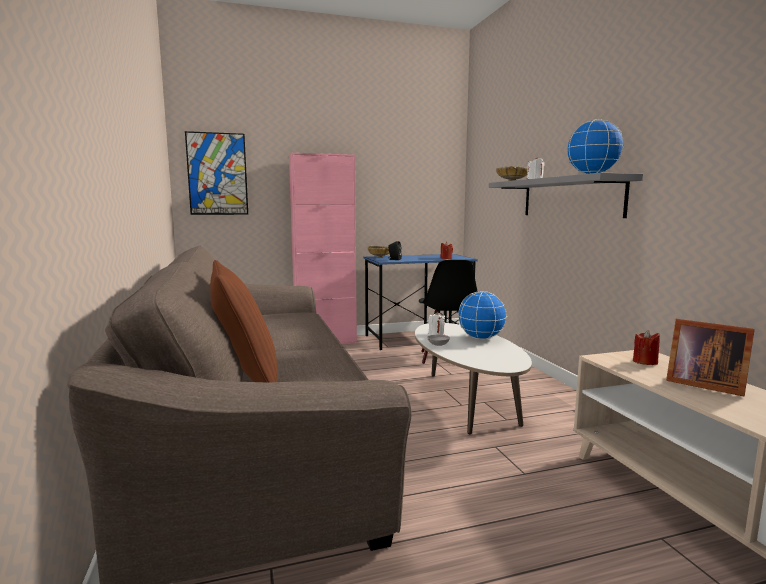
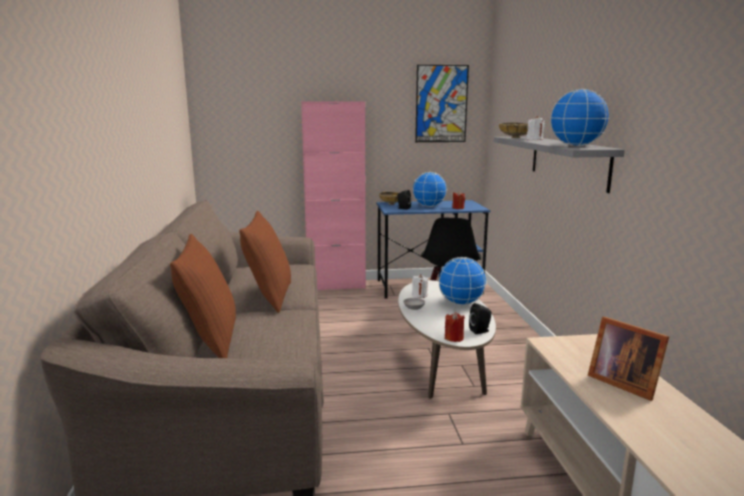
camera: 10 degrees right, 5 degrees up
(217, 174) = (233, 121): picture -> picture (441, 104)
(289, 339) = (269, 297): none -> brown pillow
(418, 258) = (429, 206): none -> globe
(517, 359) = (480, 331): none -> black speaker
(645, 362) = (587, 350): red candle -> red candle (454, 338)

